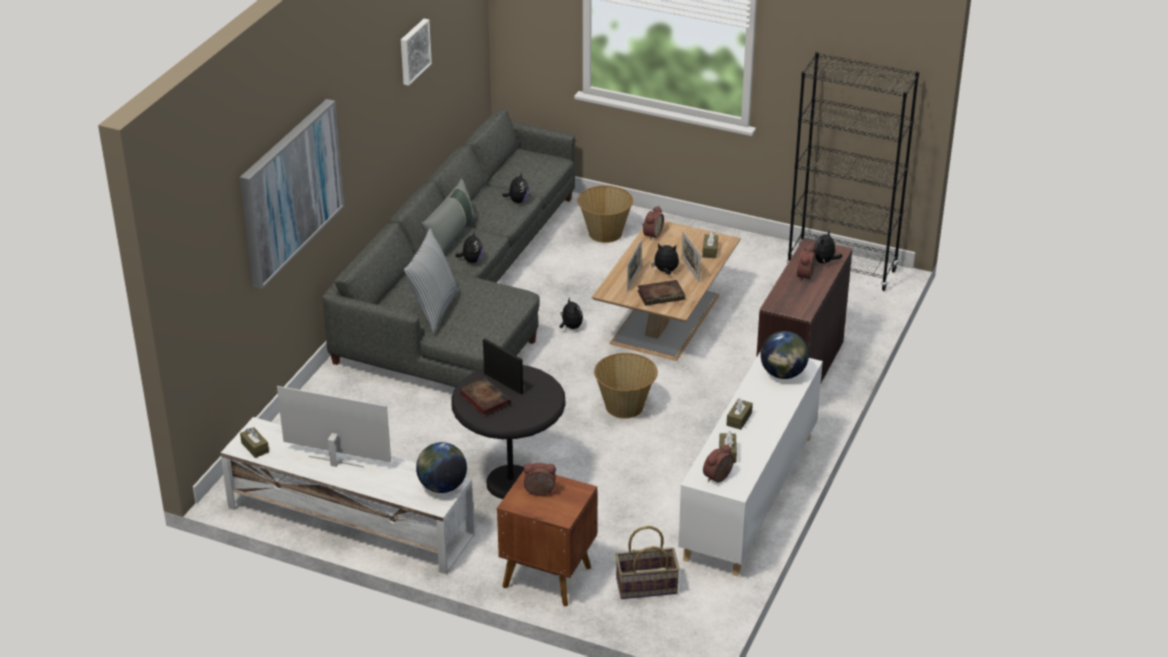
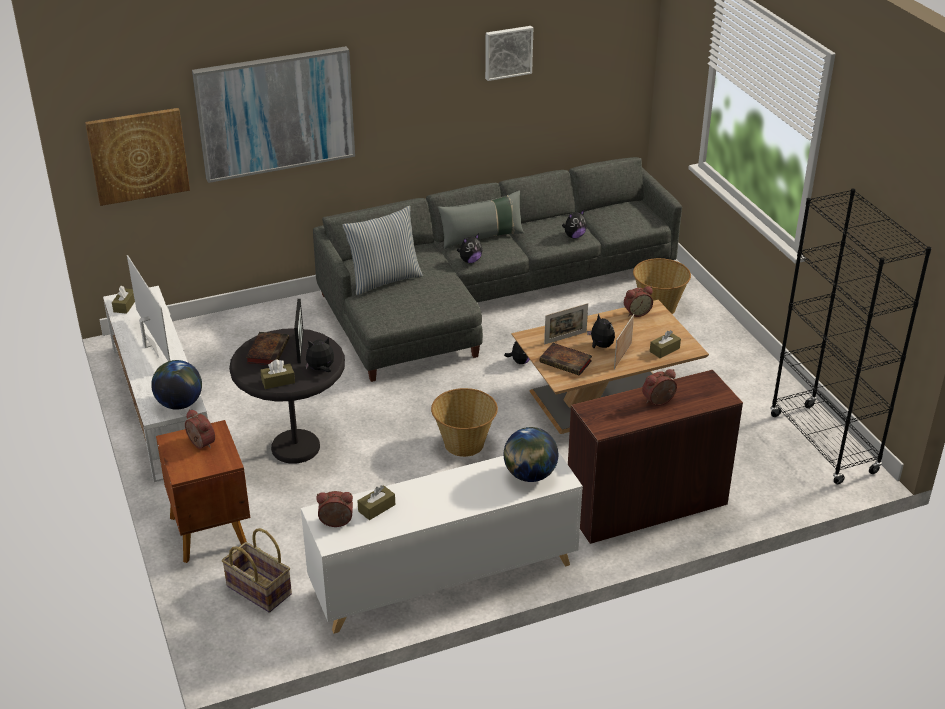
camera: 45 degrees right, 0 degrees up
(211, 288) = (138, 155): none -> picture
(739, 419) = (432, 487): brown tissue box -> brown tissue box (278, 381)
(824, 262) = (696, 399): plush toy -> plush toy (321, 369)

